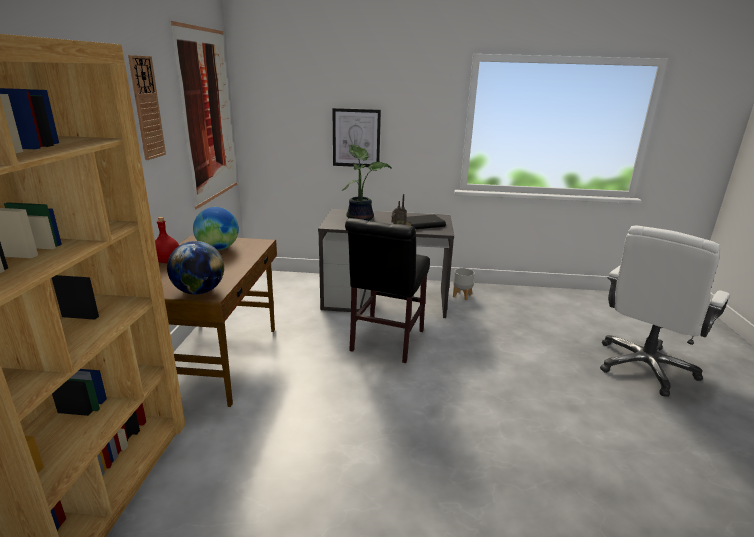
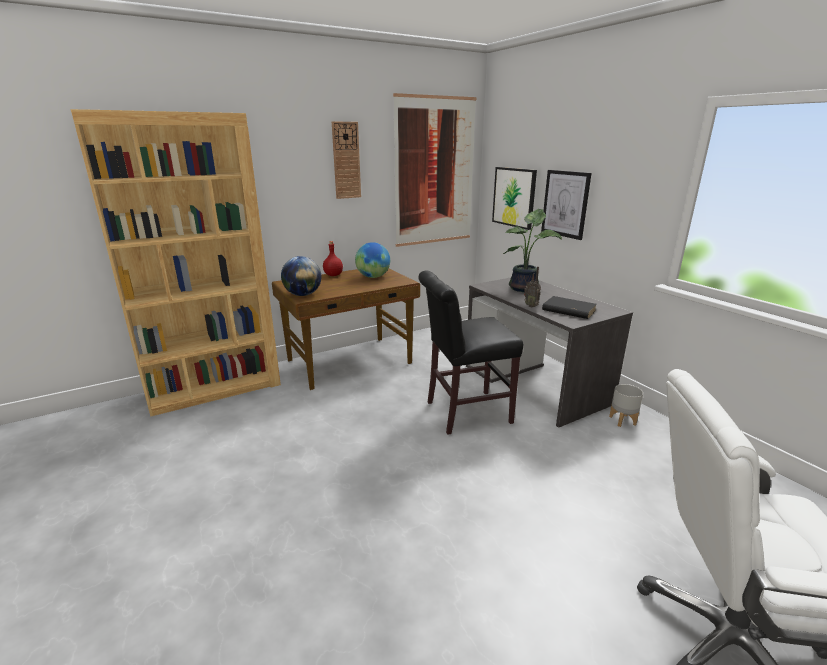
camera: 55 degrees right, 0 degrees up
(290, 136) = (514, 197): none -> picture

